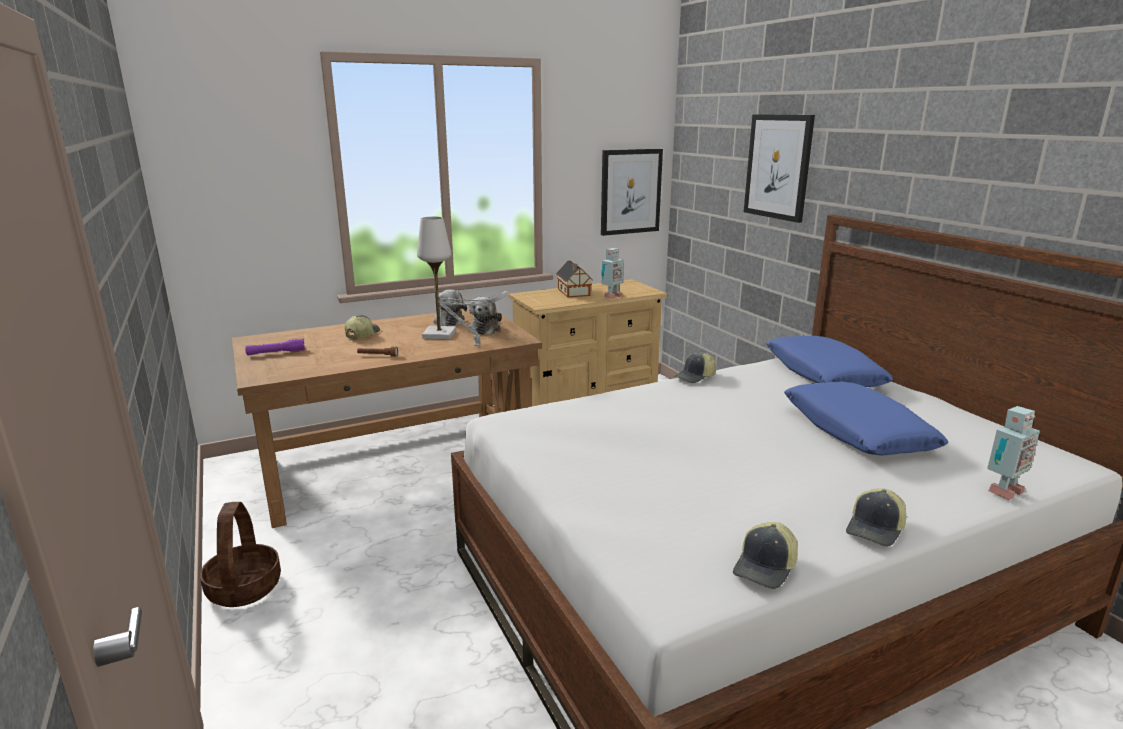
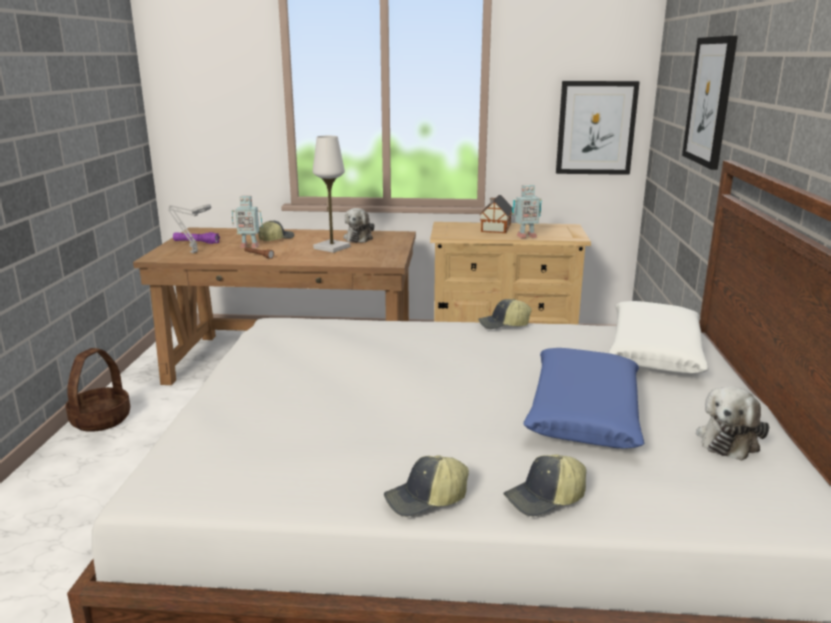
camera: 30 degrees right, 0 degrees up
(474, 345) = (343, 261): grey table lamp -> grey table lamp (192, 252)
(485, 329) = (376, 249): plush toy -> plush toy (729, 440)
(766, 567) = (264, 492): cap -> cap (545, 499)
(823, 374) = (654, 351): blue pillow -> white pillow
(1002, 491) = (645, 515): toy robot -> toy robot (249, 246)

